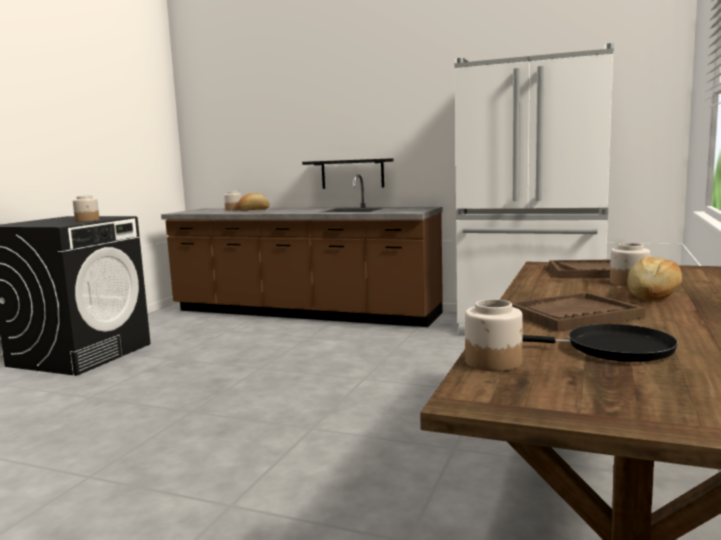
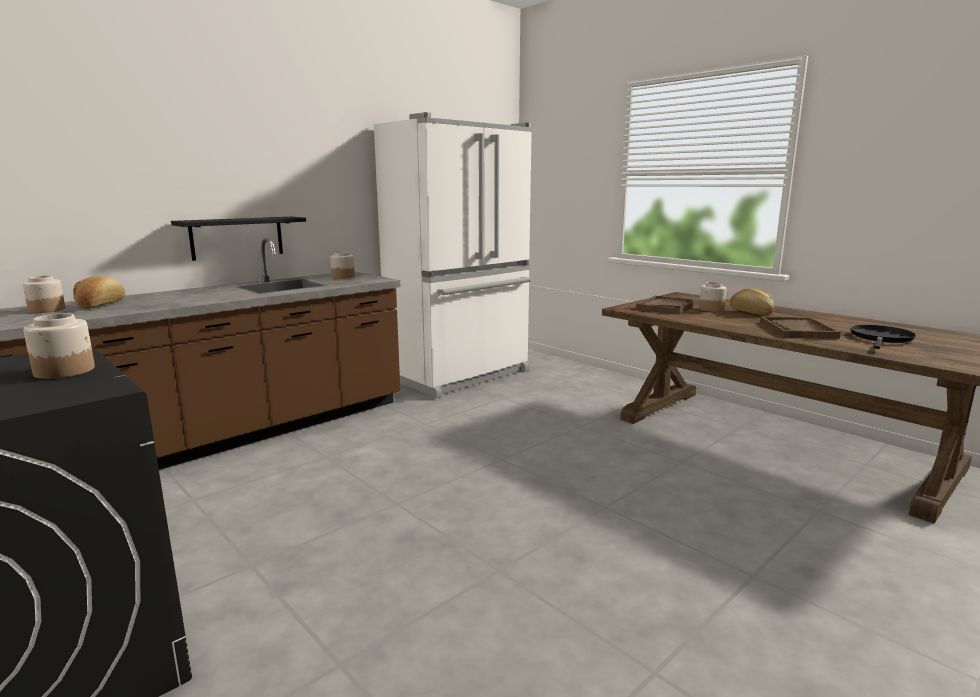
camera: 65 degrees left, 5 degrees up
(494, 362) = (911, 357): jar -> jar (343, 276)

